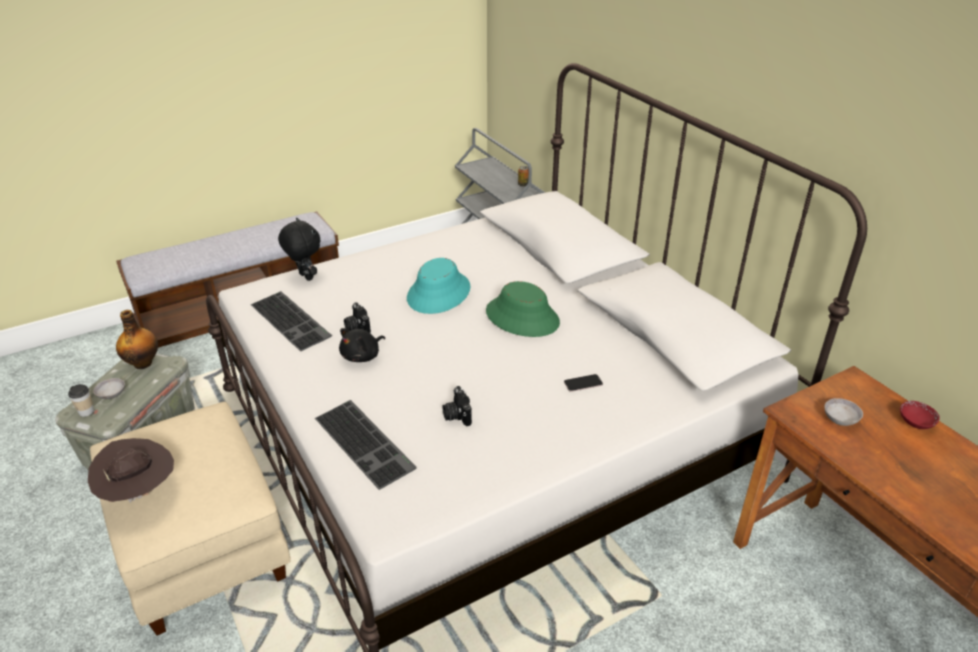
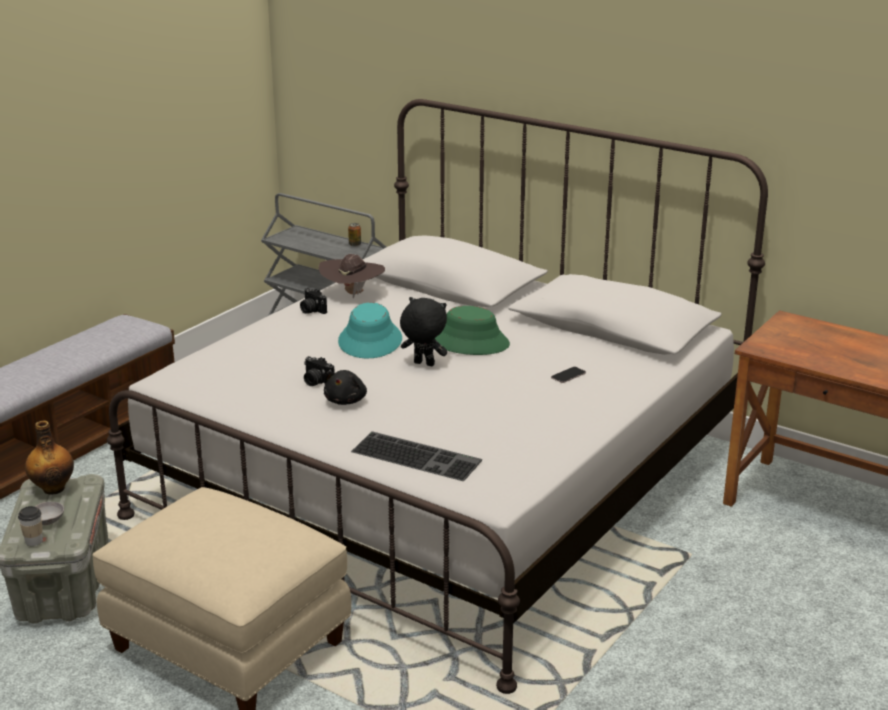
camera: 25 degrees left, 10 degrees down
(140, 492) = (208, 560): brown hat -> brown hat (353, 294)
(292, 320) = (242, 390): keyboard -> none
(305, 277) = (214, 355): black plush toy -> black plush toy (423, 364)
(456, 415) = (479, 420): camera -> camera (311, 310)
(840, 419) = (795, 344): grey bowl -> none
(915, 422) = (847, 334): red bowl -> none

